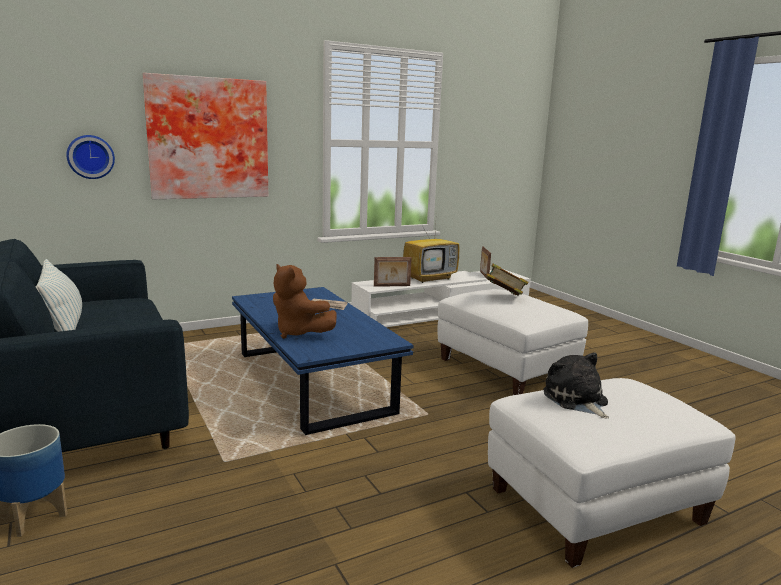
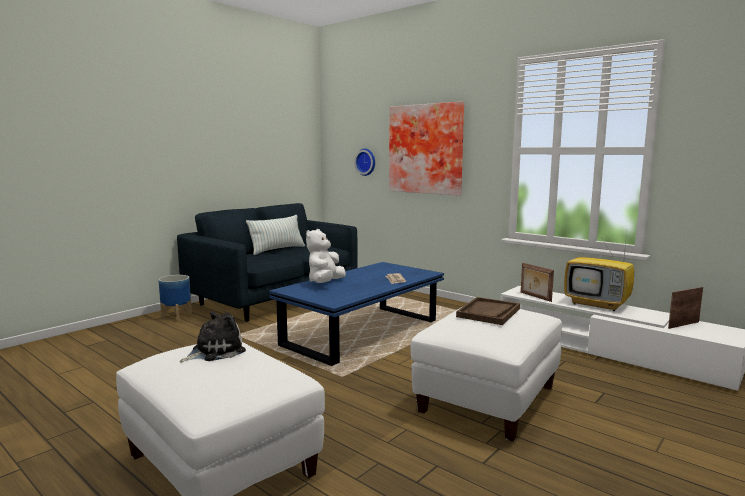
camera: 70 degrees right, 5 degrees down
(299, 333) = (325, 282): brown plush toy -> white plush toy
(504, 297) = (488, 313): book -> brown tray

